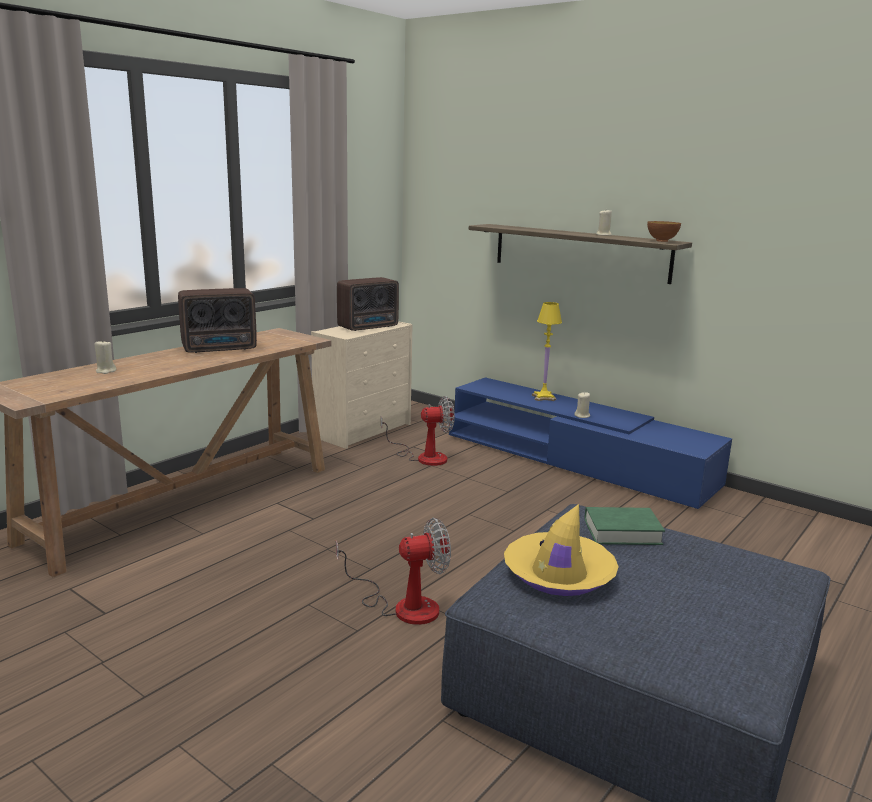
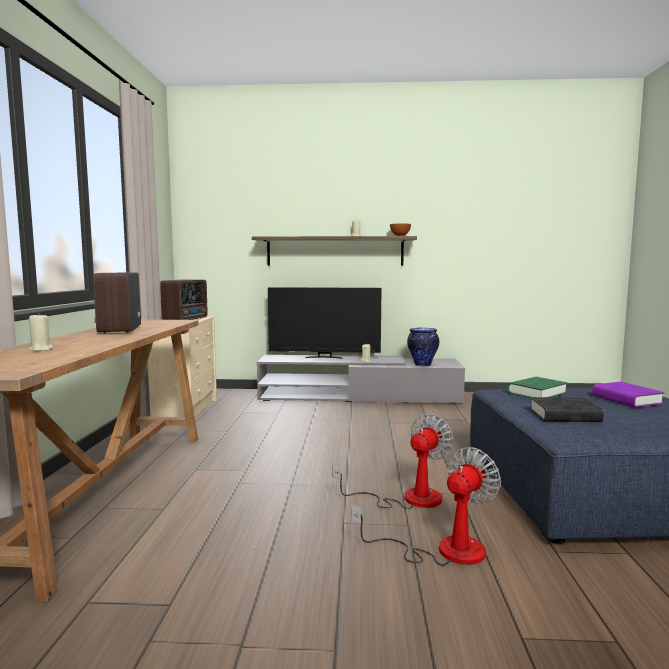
camera: 35 degrees left, 10 degrees down
(221, 349) = (118, 330): radio -> radio turned 135 degrees clockwise
(423, 457) = (260, 415): fan -> fan (443, 550)
(544, 397) = (324, 357): yellow table lamp -> television
(559, 574) = (564, 416): yellow hat -> black book
(575, 460) = (358, 396): blue tv stand -> grey tv stand
(654, 439) = (422, 365): none -> vase
(718, 582) = (626, 399): none -> purple book

